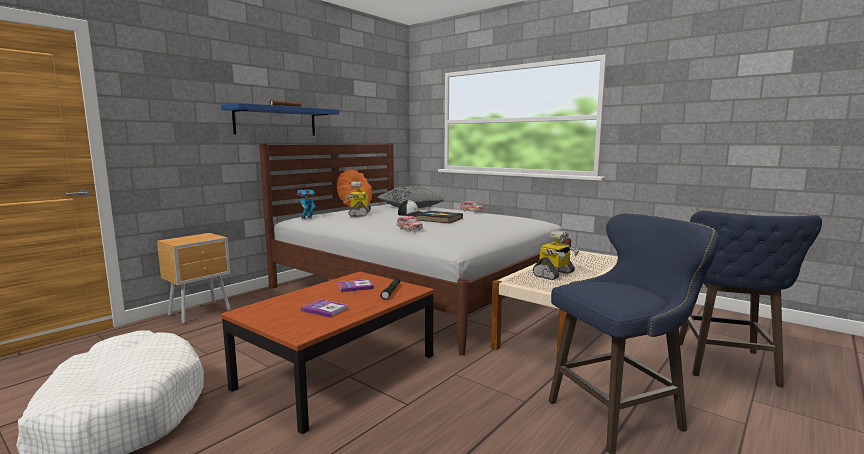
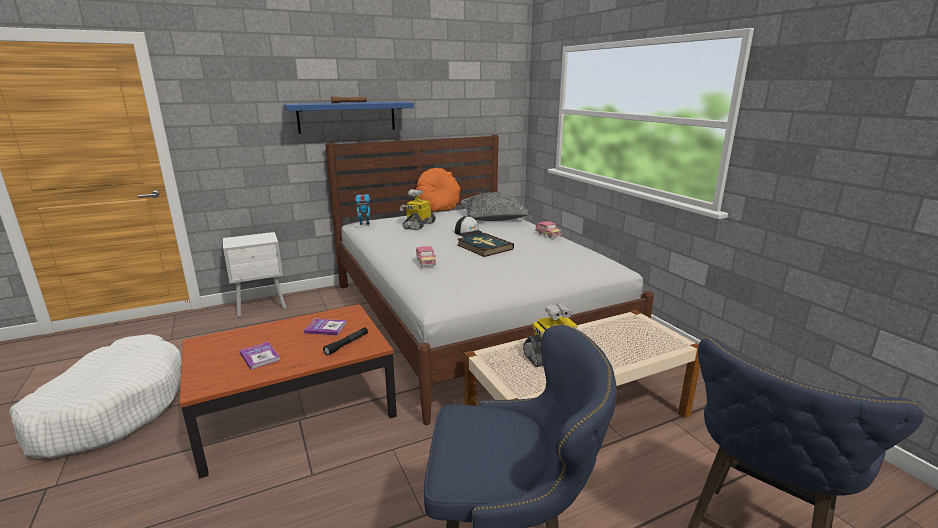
camera: 25 degrees right, 10 degrees up
(201, 312) = (262, 306): brown nightstand -> white nightstand

